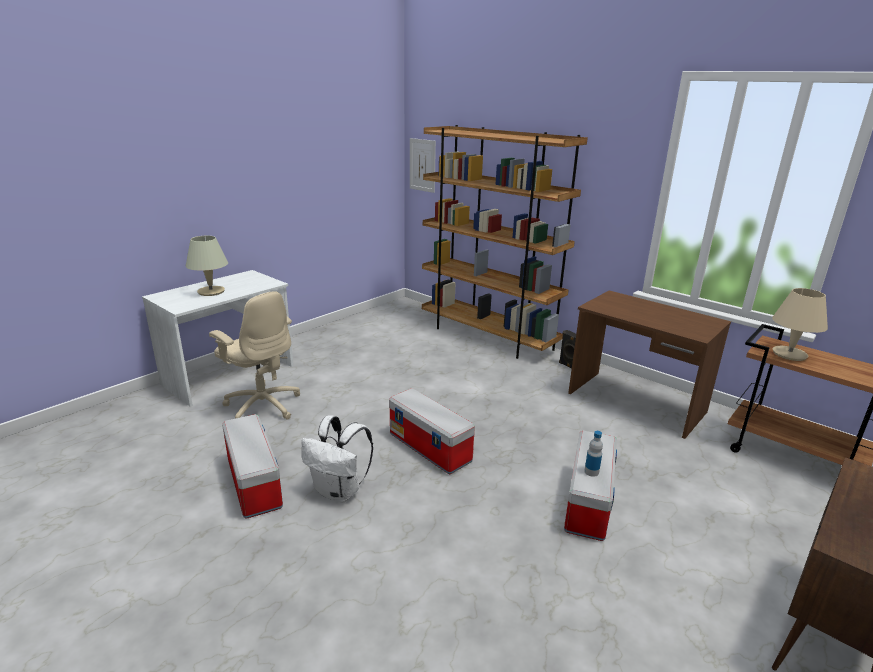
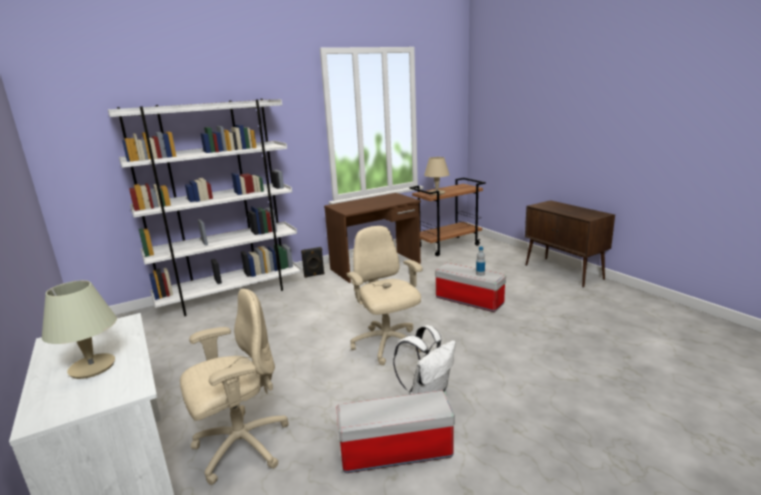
camera: 70 degrees left, 5 degrees down
(422, 165) = (66, 161): picture -> none
(430, 448) = (387, 345): storage box -> beige office chair
(487, 336) = (231, 295): brown bookcase -> white bookcase

